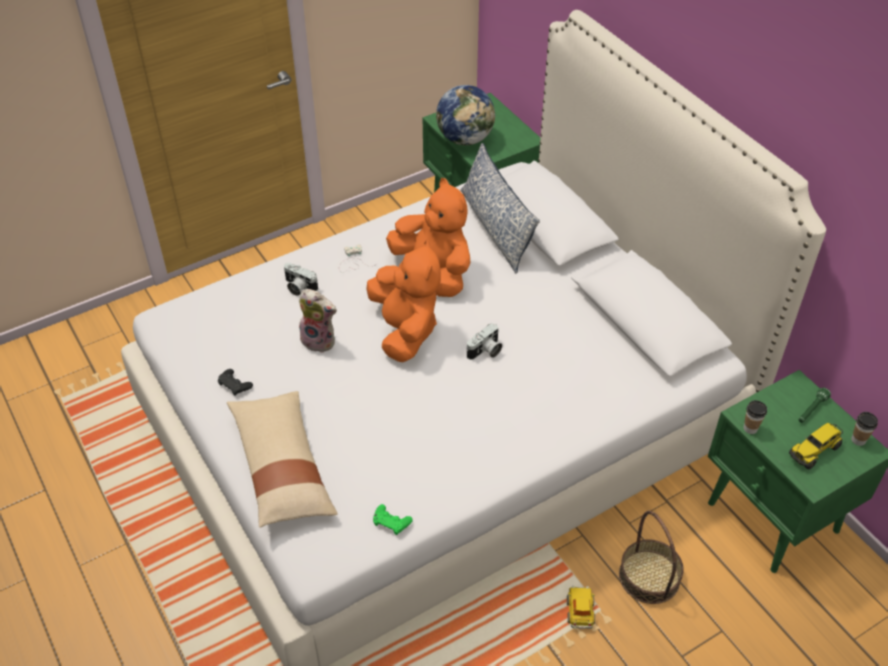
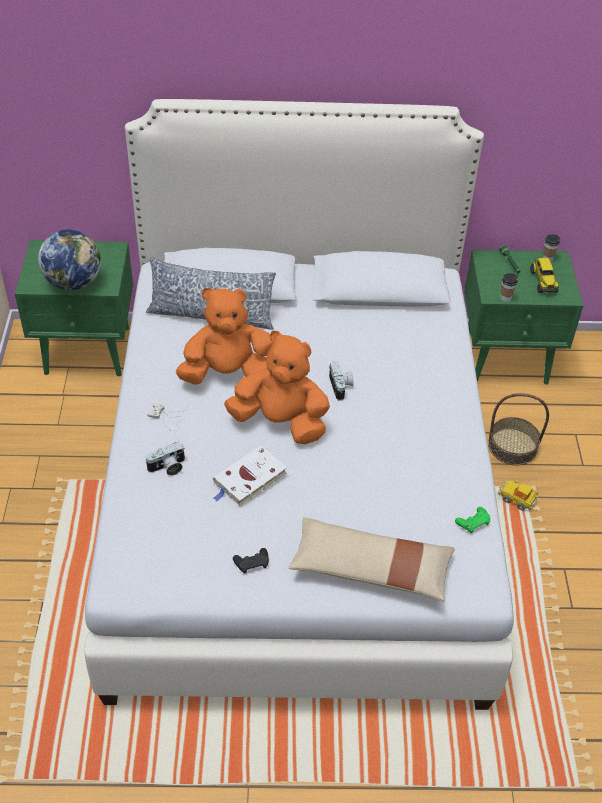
camera: 60 degrees left, 0 degrees up
(320, 340) = (248, 480): plush toy -> white book

